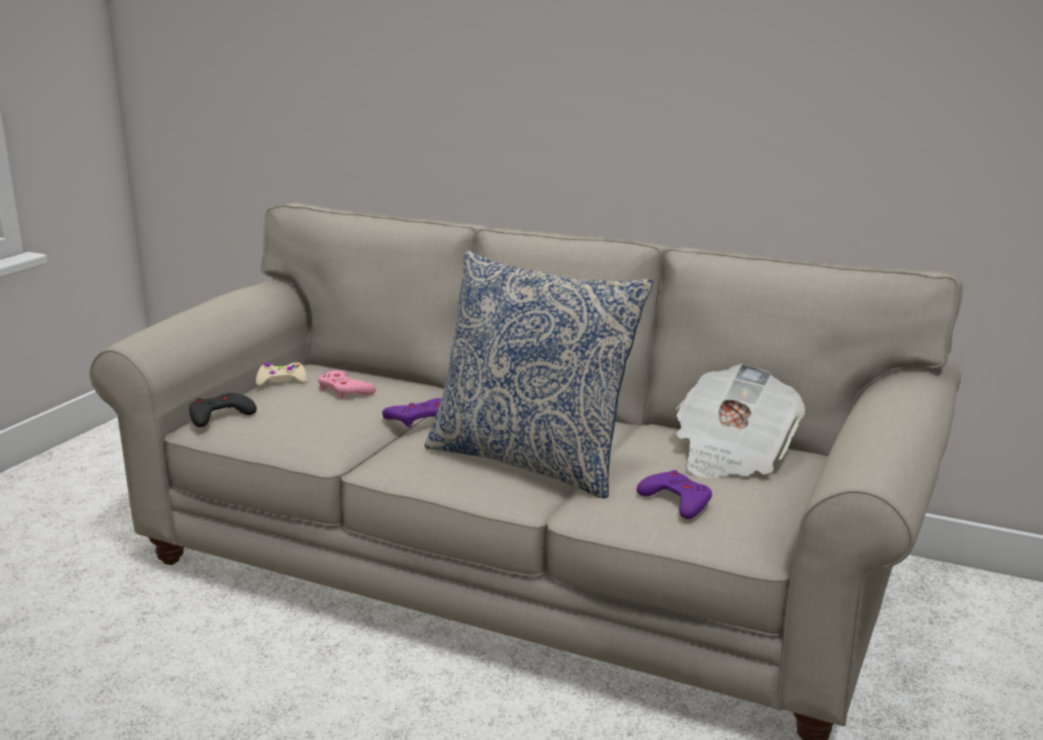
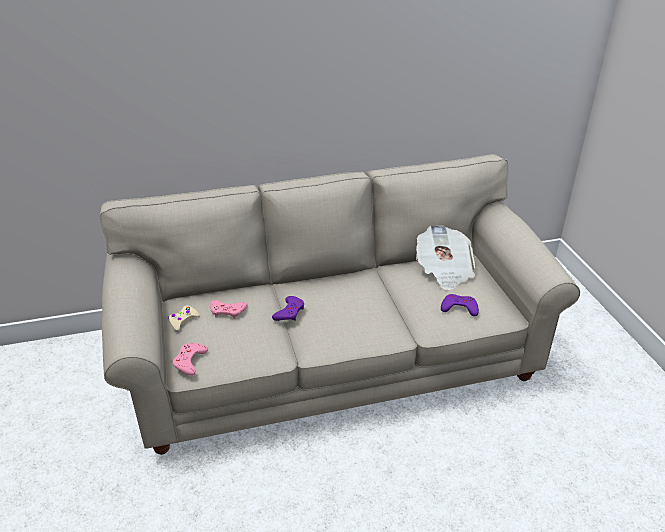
camera: 40 degrees left, 15 degrees up
(220, 415) = (190, 361): black game controller -> pink game controller
(532, 461) = (372, 313): pillow -> none

